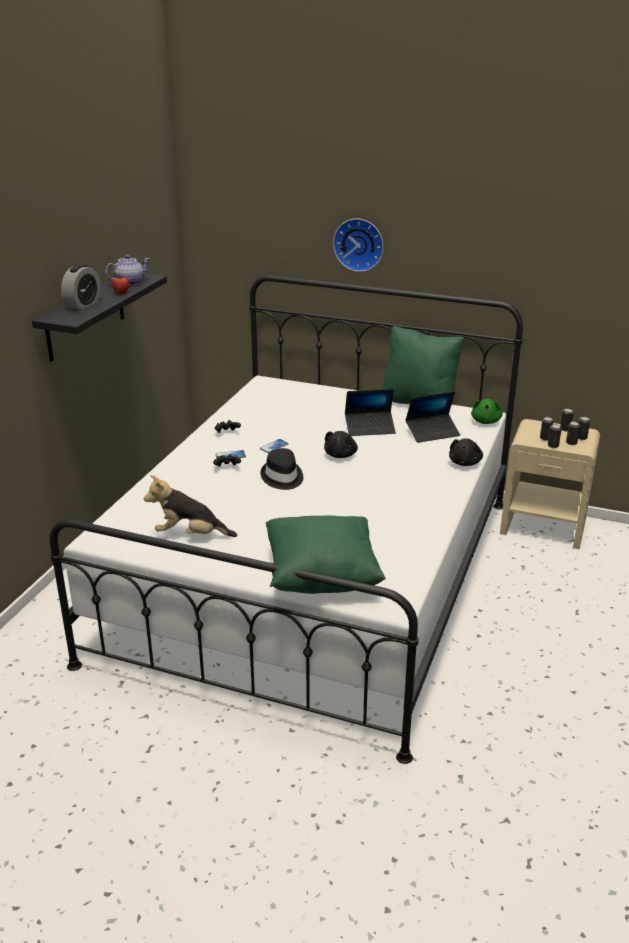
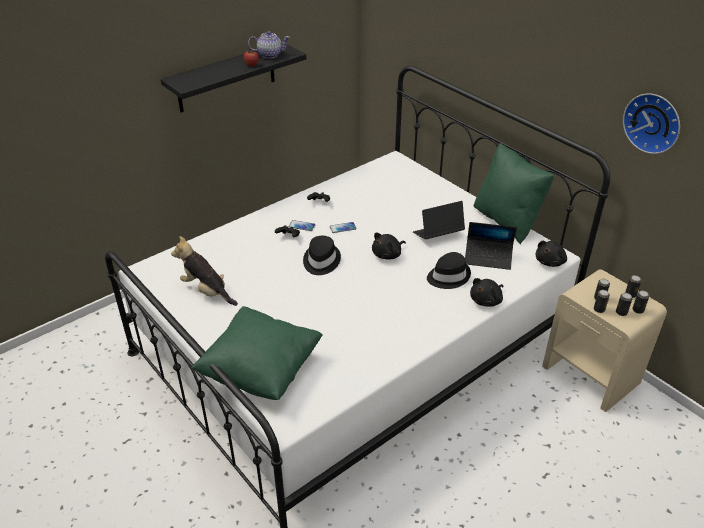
camera: 30 degrees right, 10 degrees up
(83, 304) = (211, 71): alarm clock -> none
(359, 244) = (487, 57): wall clock -> wall clock (653, 122)
(370, 428) = (438, 235): laptop -> laptop turned 135 degrees clockwise
(413, 455) = (448, 276): none -> black hat
(486, 421) = (550, 261): green plush toy -> black plush toy

